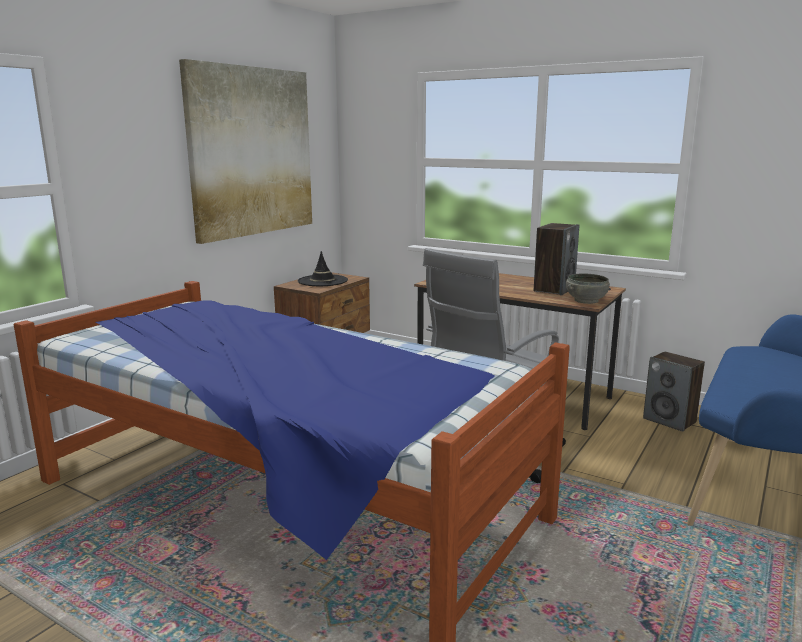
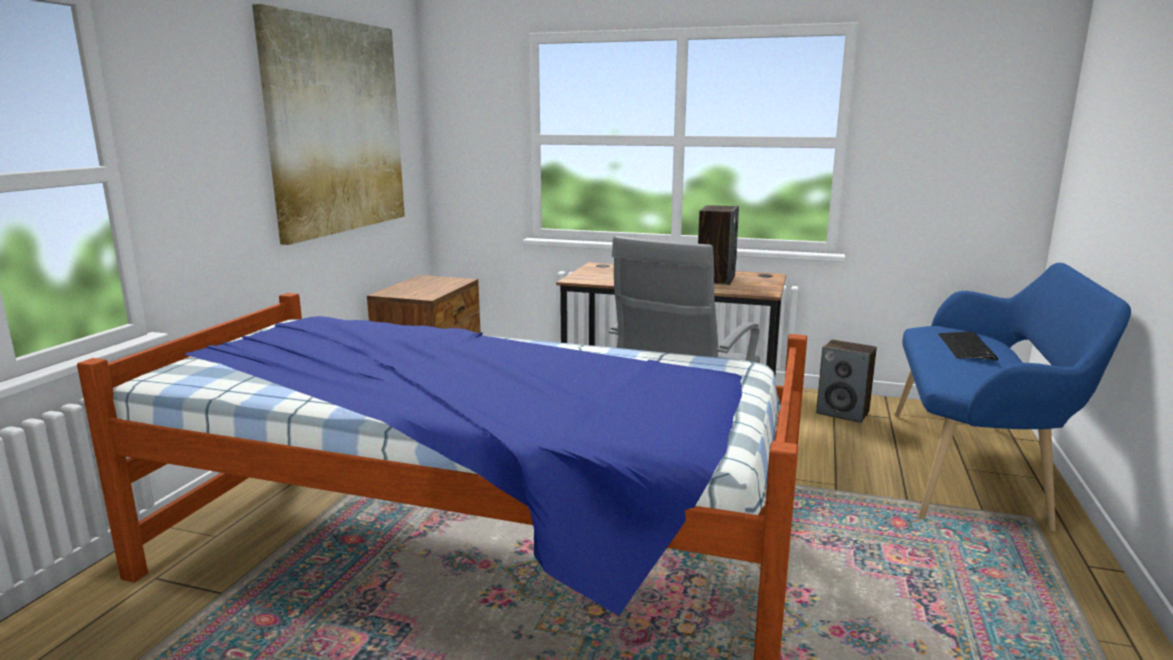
camera: 15 degrees left, 0 degrees up
(322, 281) = (425, 286): black hat -> none
(585, 300) = (759, 289): grey bowl -> none
(775, 369) = (966, 347): none -> keyboard

